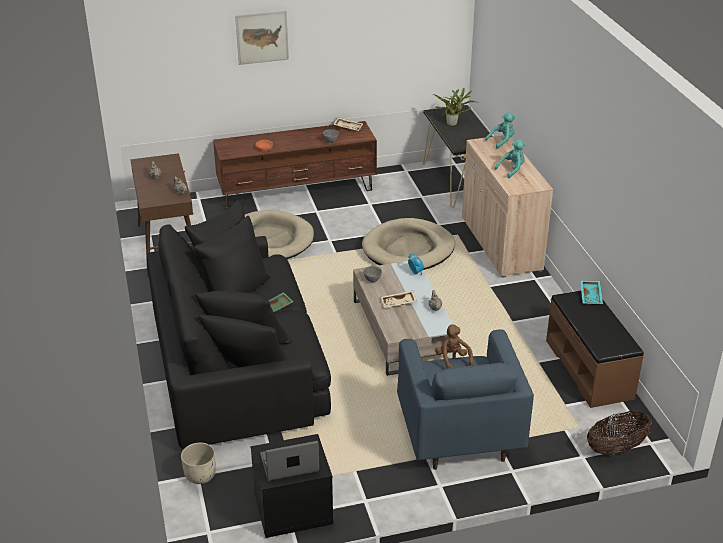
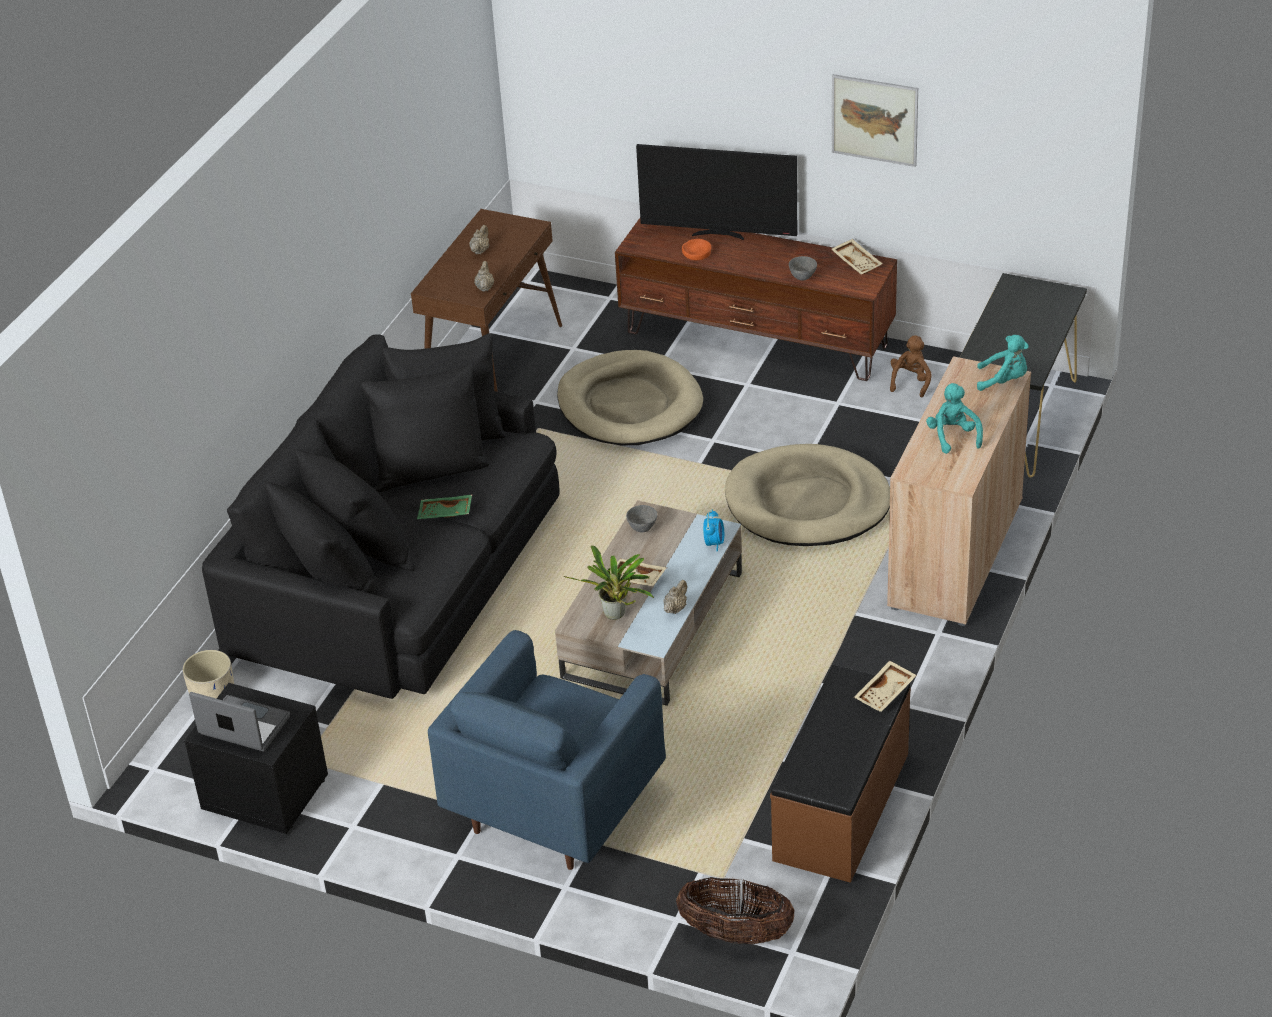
camera: 40 degrees right, 5 degrees up
(262, 37) = (729, 75): picture -> picture (874, 120)
(265, 137) = (719, 234): none -> television
(452, 359) = (583, 692): brown plush toy -> brown plush toy (910, 382)
(453, 124) = (1016, 317): potted plant -> potted plant (616, 616)
(512, 170) = (953, 436): turquoise plush toy -> turquoise plush toy turned 105 degrees counterclockwise
(591, 296) = (886, 693): turquoise tray -> beige tray

